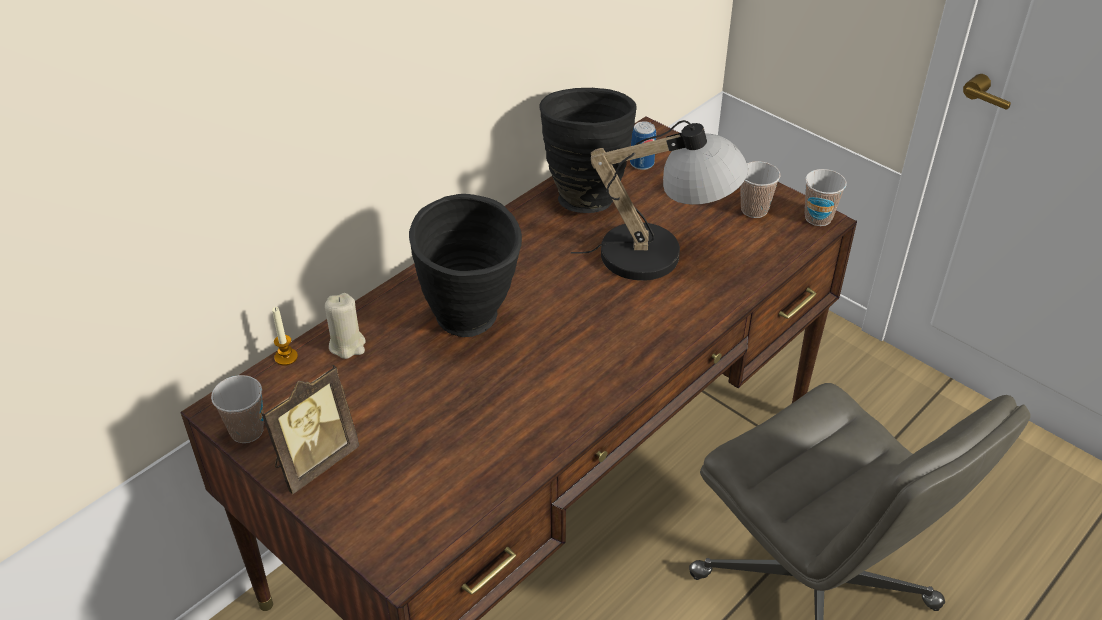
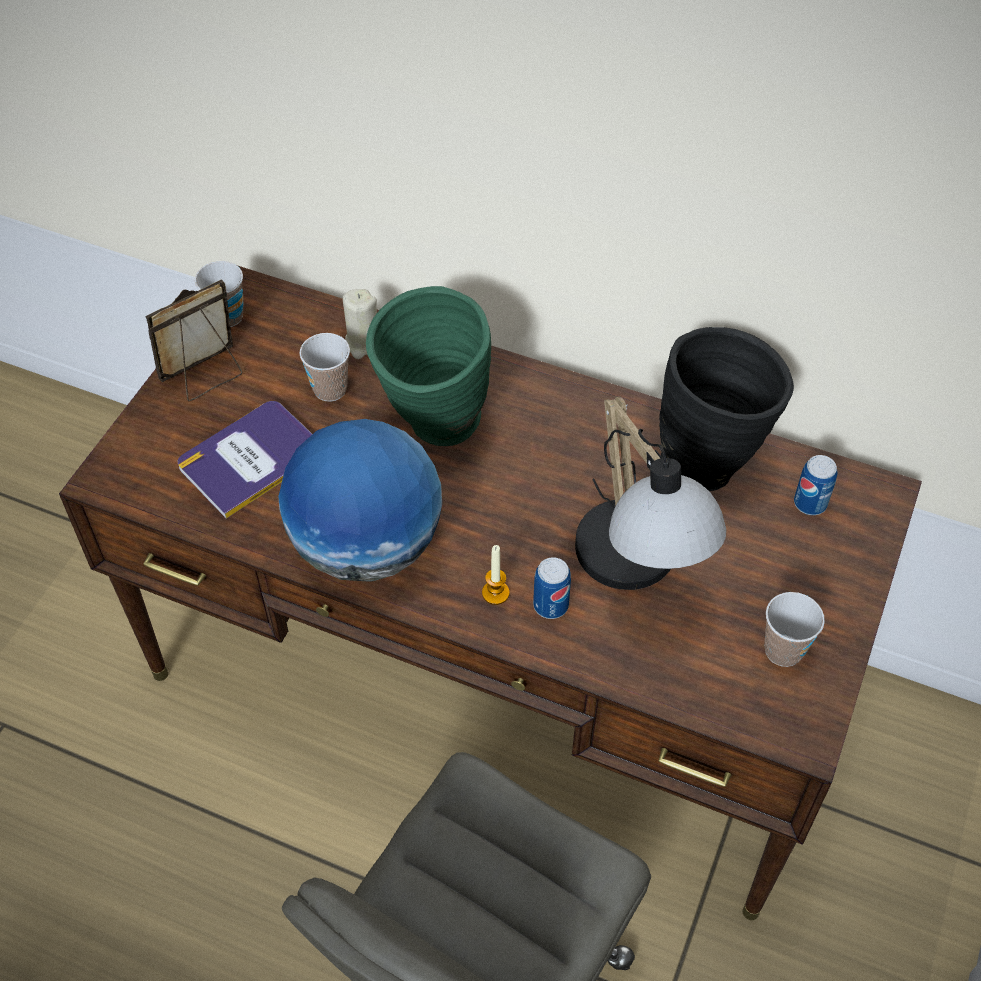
camera: 70 degrees right, 10 degrees up
(286, 357) = (329, 306): candle -> candle (495, 593)
(314, 462) = (205, 376): picture frame -> picture frame turned 120 degrees clockwise
(437, 448) = (251, 458): none -> book
(472, 325) = (433, 430): black vase -> green vase
(573, 392) = (367, 546): none -> globe
(675, 305) = (550, 605): none -> can
(818, 218) = (809, 731): cup -> cup (330, 389)

